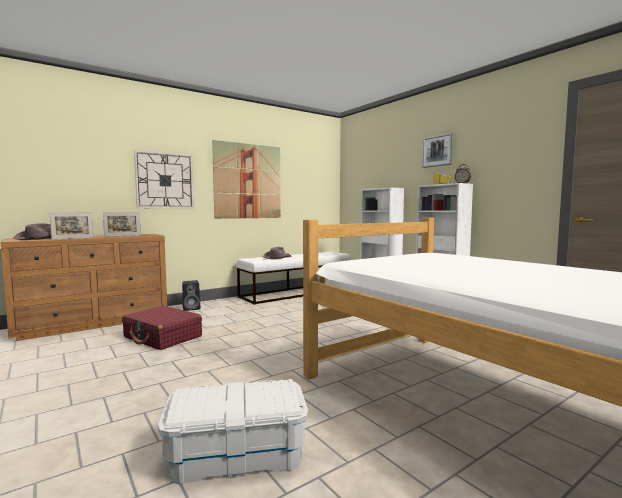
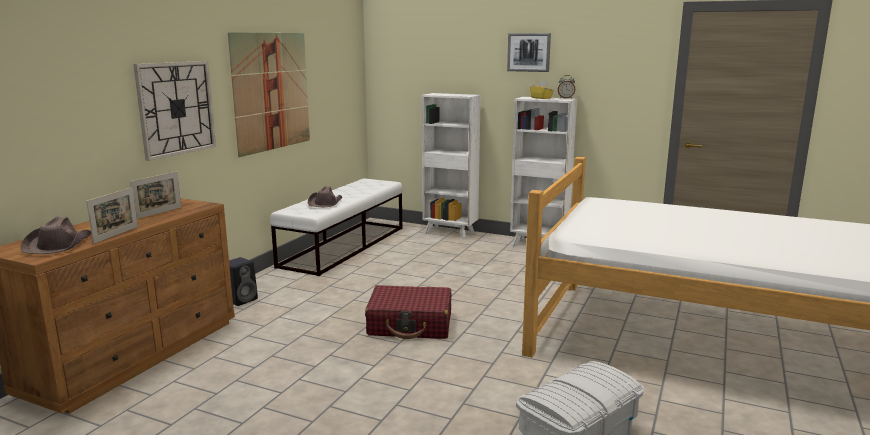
camera: 30 degrees left, 10 degrees up
(163, 337) = (288, 351): red suitcase -> red suitcase (410, 324)

